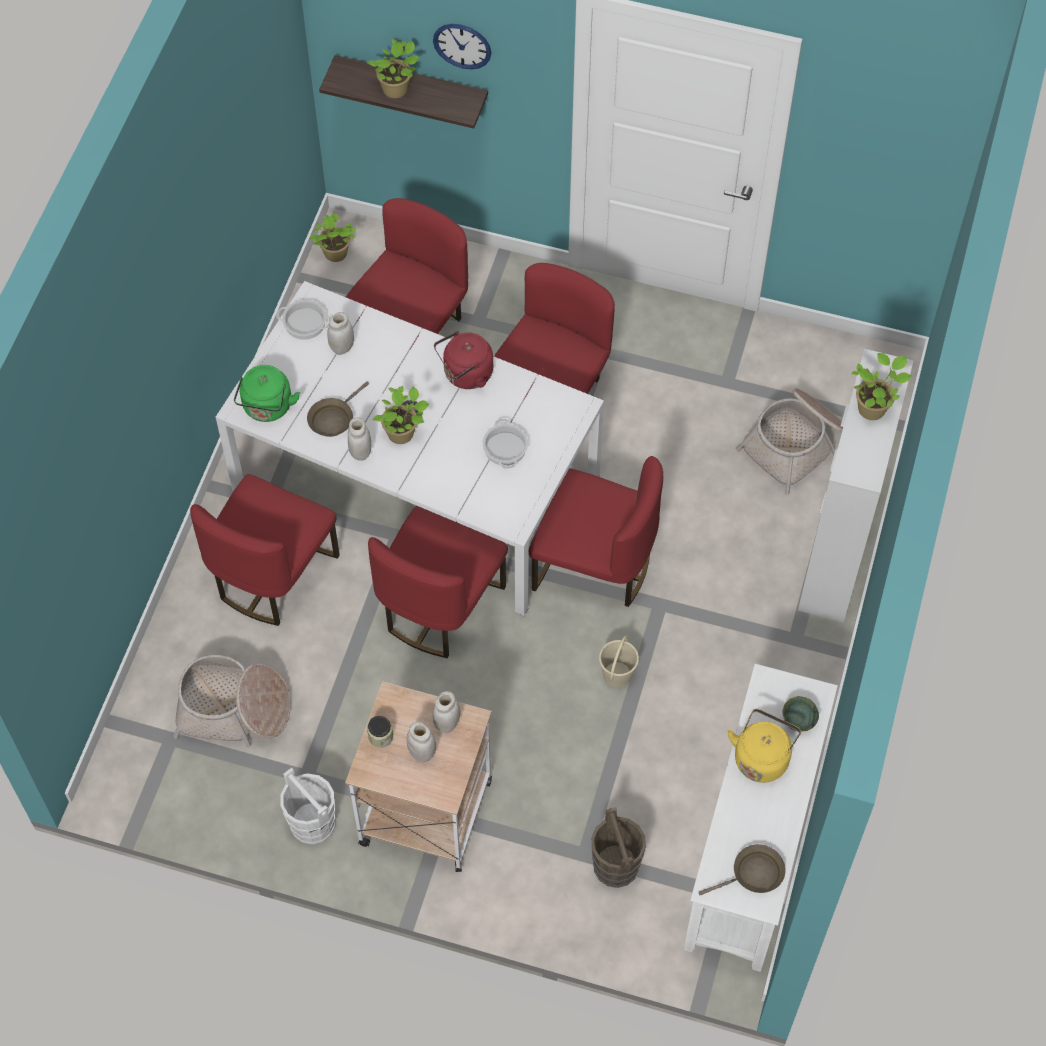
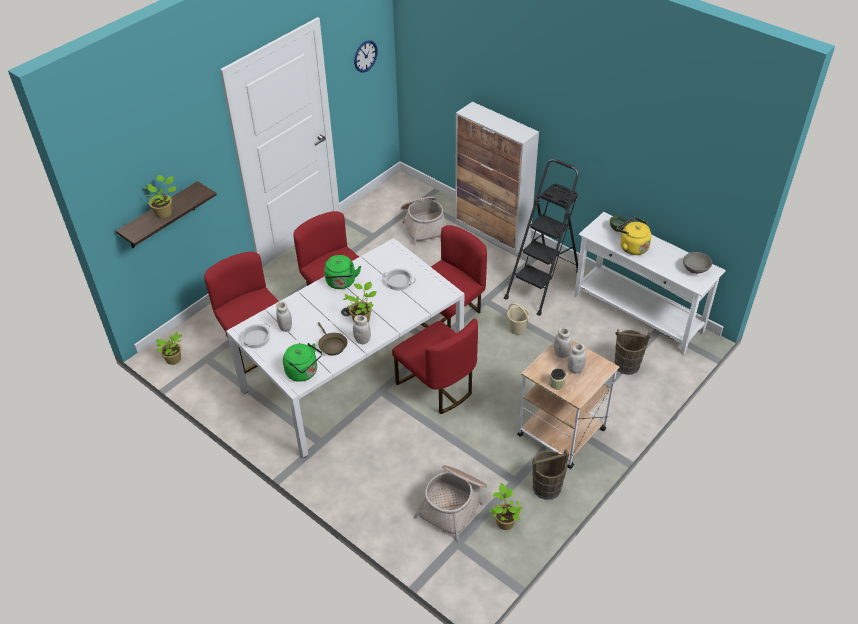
camera: 65 degrees left, 15 degrees down
(272, 574) = (372, 456): red chair -> none
(312, 822) = (546, 487): white bucket -> brown bucket
(462, 45) = (178, 160): wall clock -> wall clock (365, 56)
(465, 375) = (341, 283): red kettle -> green kettle
(747, 678) = (543, 283): none -> step ladder
(753, 874) = (695, 269): brown frying pan -> grey bowl
(873, 407) = (491, 119): potted plant -> potted plant (504, 521)

